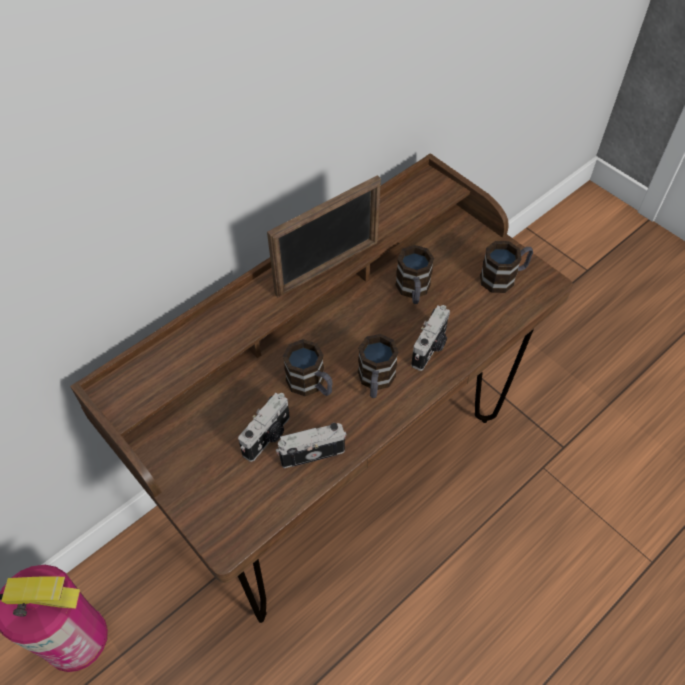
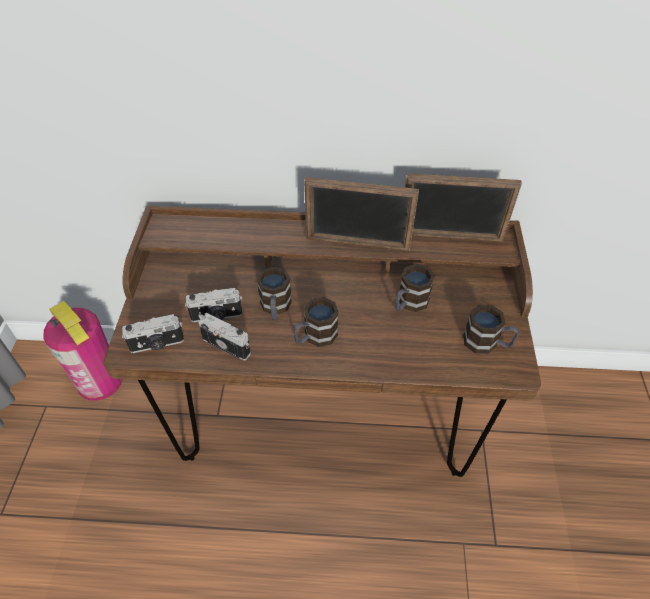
camera: 45 degrees right, 5 degrees down
(394, 206) = (450, 237): none -> picture frame
(430, 348) = (375, 346): camera -> camera (157, 344)

